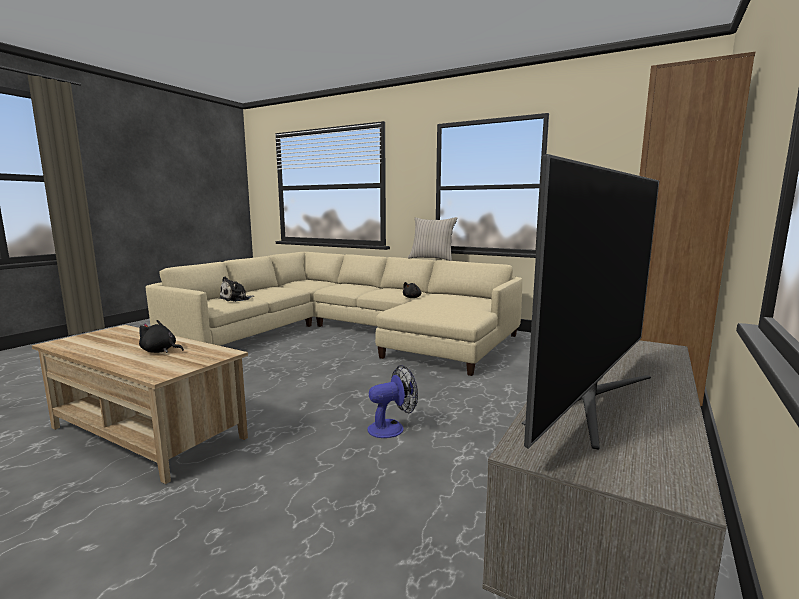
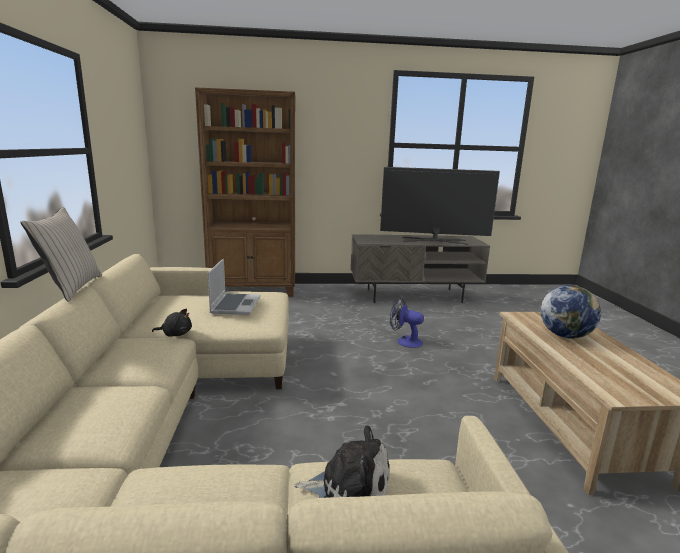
camera: 125 degrees left, 5 degrees up
(160, 351) = (565, 335): black plush toy -> globe
(441, 306) = (235, 305): none -> laptop

